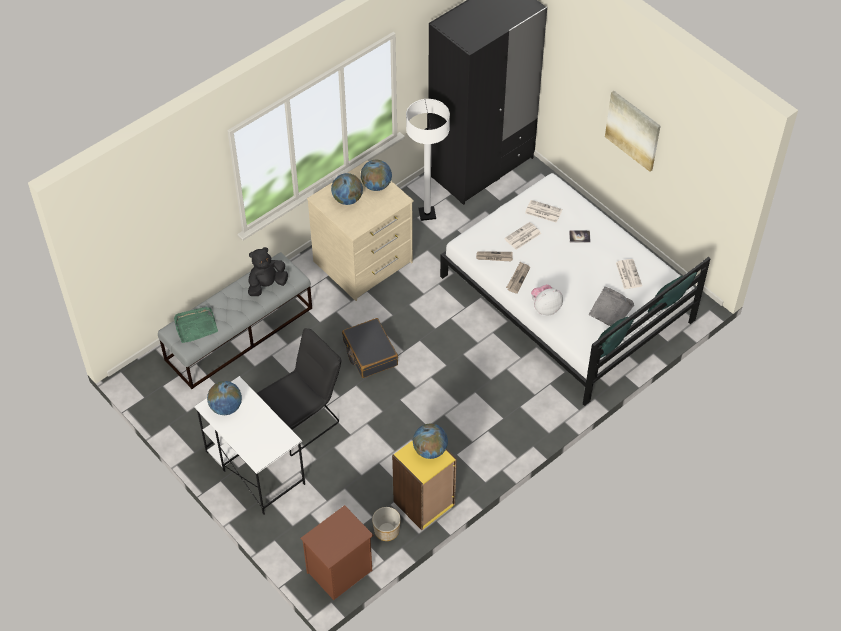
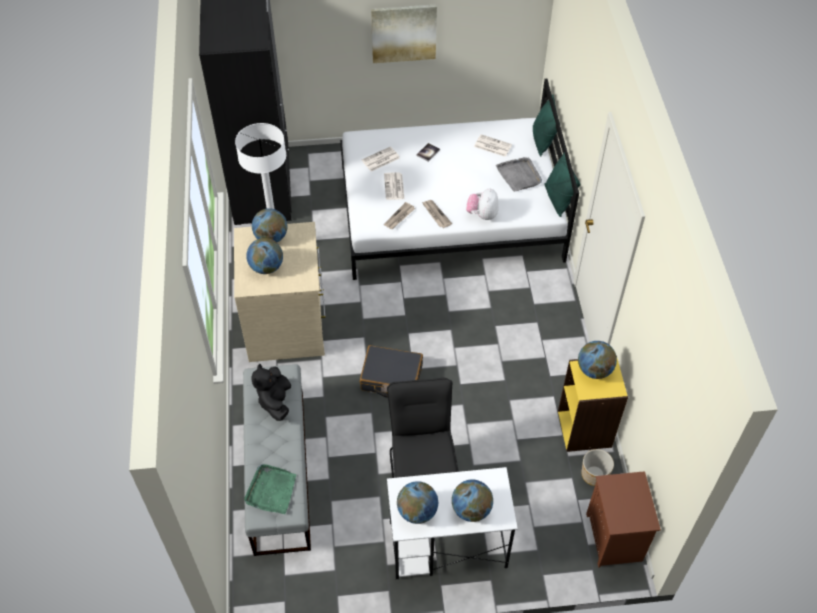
camera: 55 degrees left, 0 degrees up
(251, 437) = (471, 509): none -> globe

